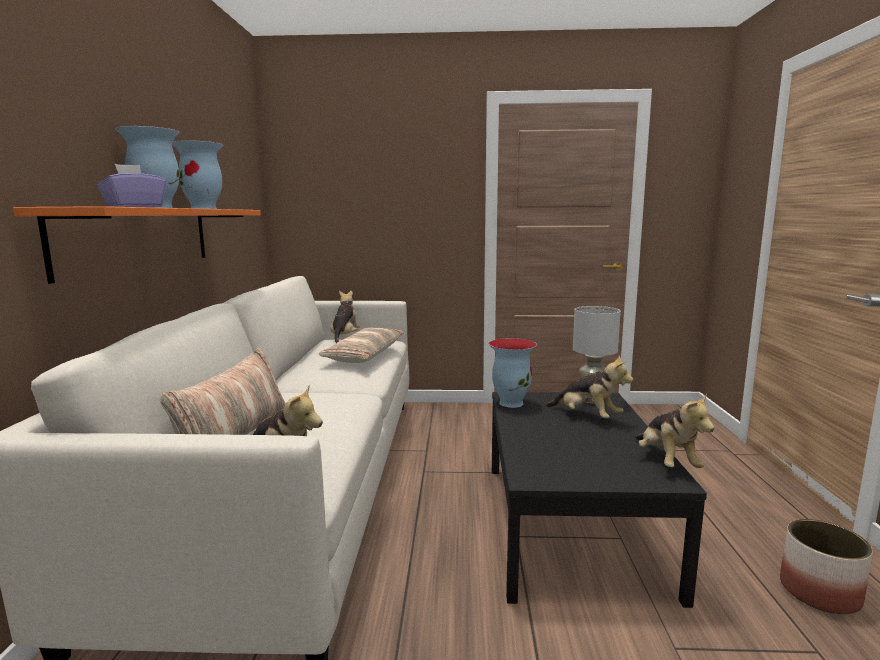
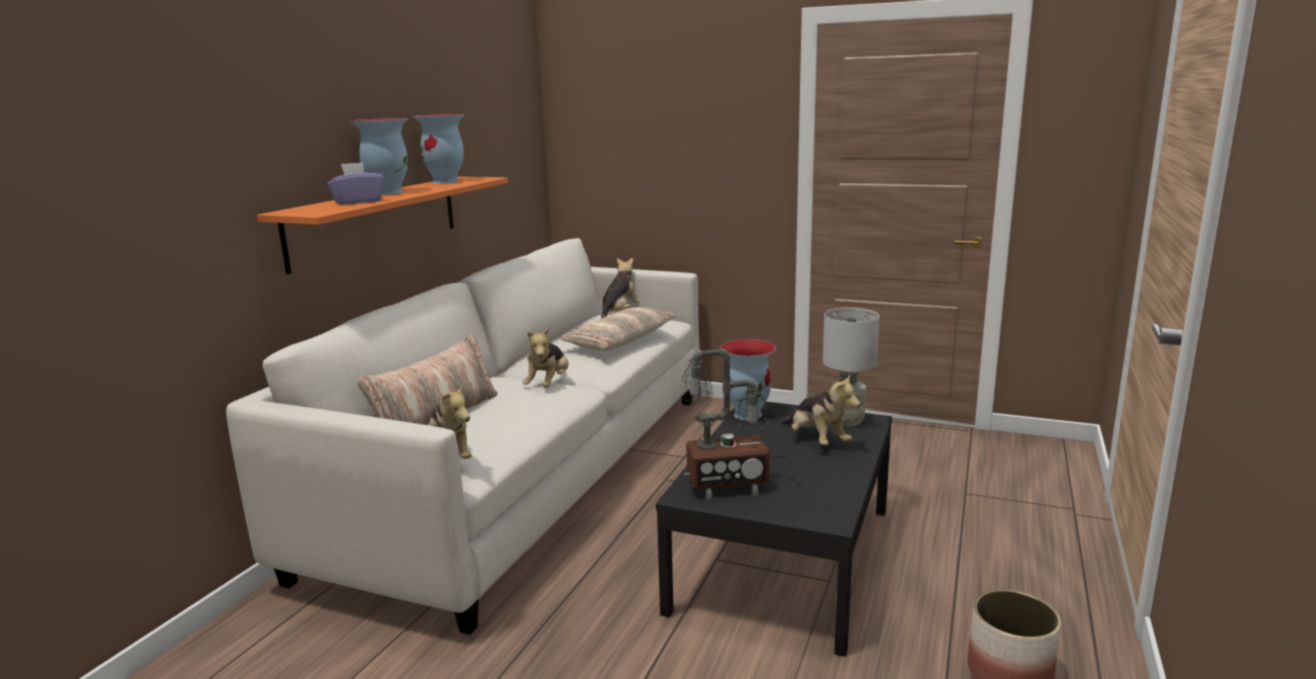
camera: 20 degrees right, 5 degrees up
(561, 458) = (737, 481): none -> table lamp
(666, 461) = (847, 500): plush toy -> plush toy (548, 385)

